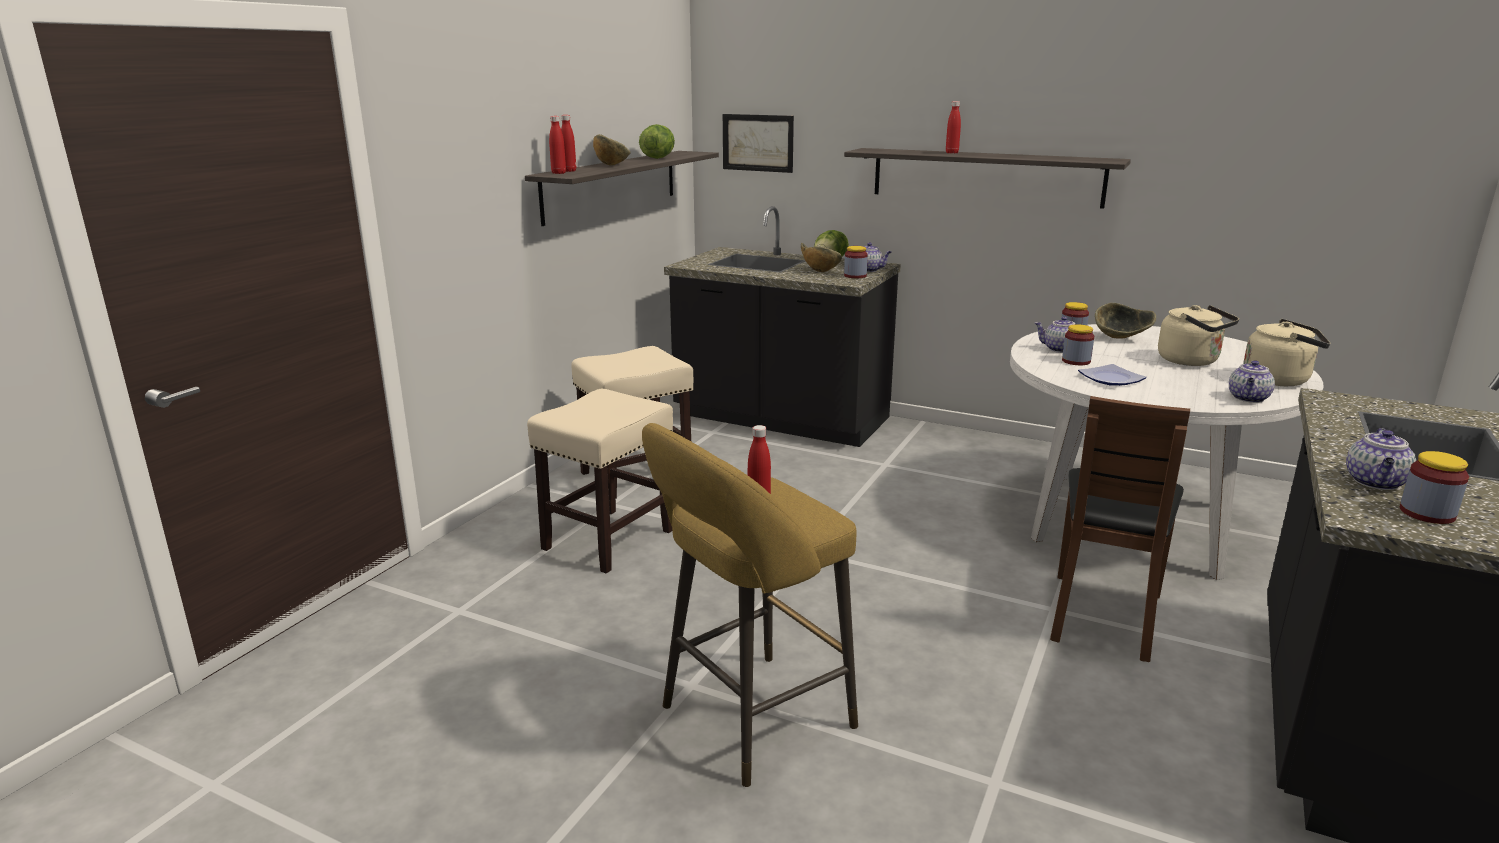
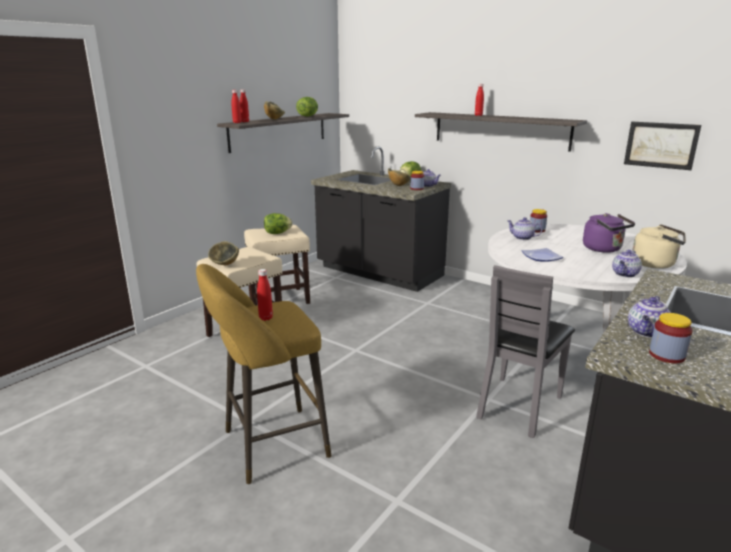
camera: 10 degrees right, 0 degrees up
(635, 362) = (277, 233): none -> lettuce
(757, 143) = (373, 109): picture -> picture (661, 145)
(1076, 361) = (527, 245): jar -> none
(1103, 615) = (518, 406): brown chair -> grey chair
(1120, 339) = (567, 233): bowl -> bowl (226, 265)
(1191, 361) = (604, 249): beige kettle -> purple kettle

